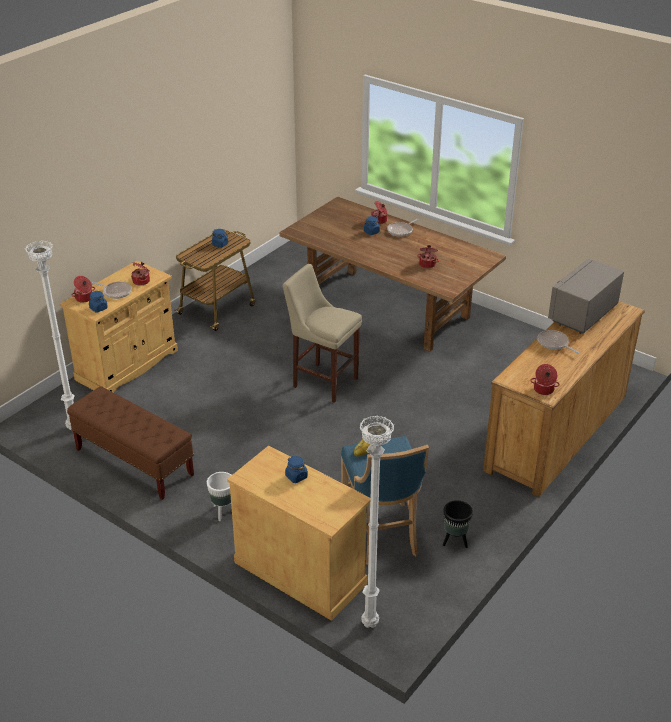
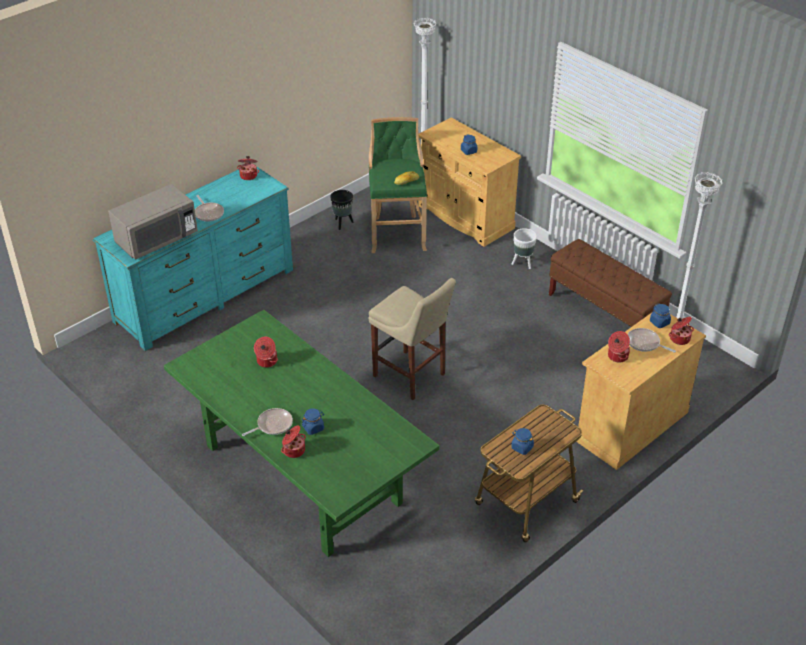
camera: 170 degrees left, 5 degrees up
(382, 536) = (397, 233): blue stool -> green stool
(389, 309) = (301, 473): brown dining table -> green dining table
(557, 432) = (205, 295): brown dresser -> turquoise dresser

